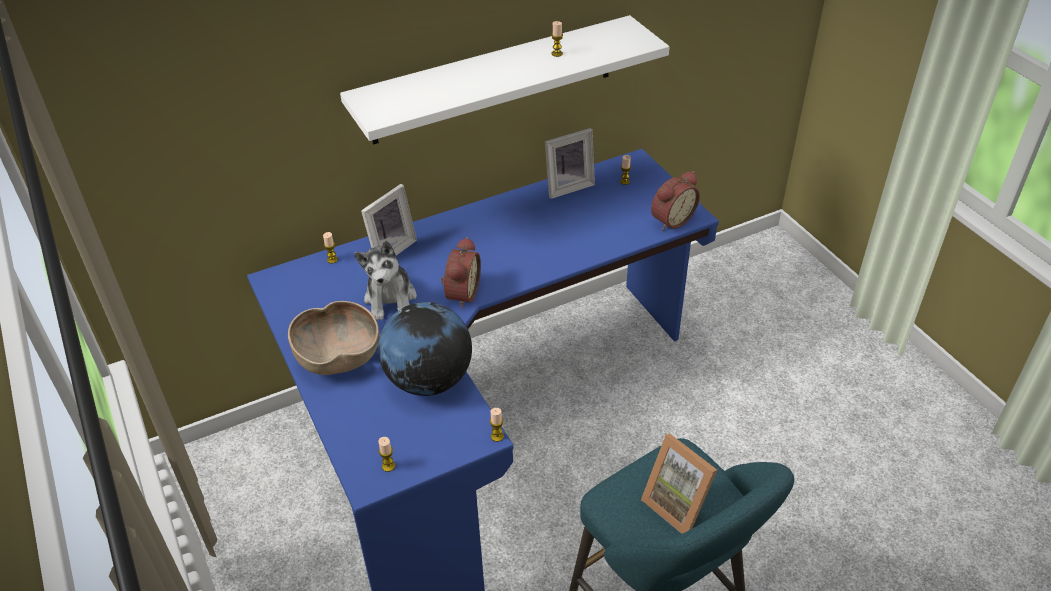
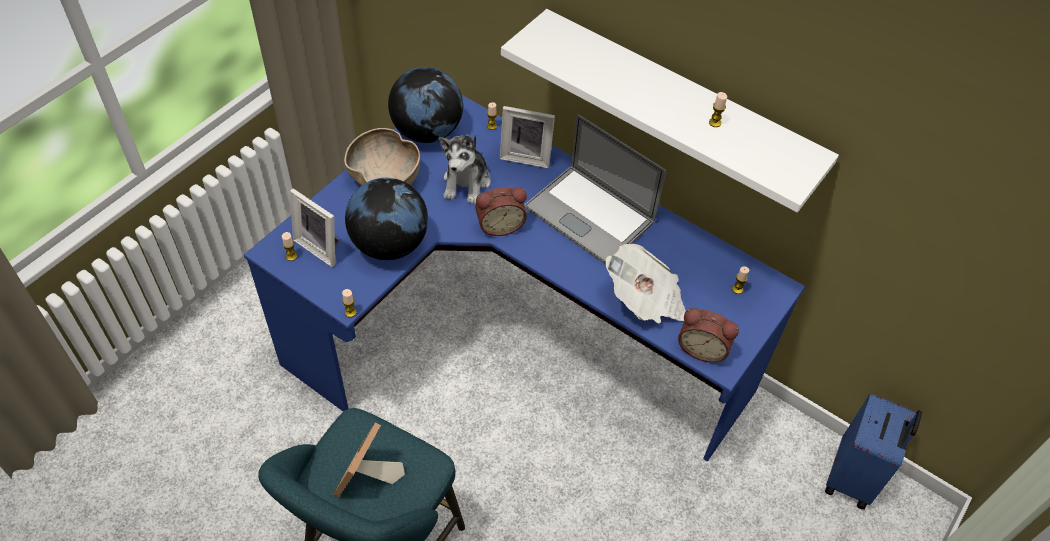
camera: 60 degrees right, 10 degrees up
(300, 307) = (427, 131): none -> globe
(391, 299) = (466, 182): plush toy -> plush toy turned 45 degrees counterclockwise
(490, 234) = (589, 214): none -> laptop
(567, 186) = (697, 246): picture frame -> picture frame (321, 246)
(604, 234) = (645, 300): none -> newspaper
(731, 265) = (853, 477): none -> blue suitcase

